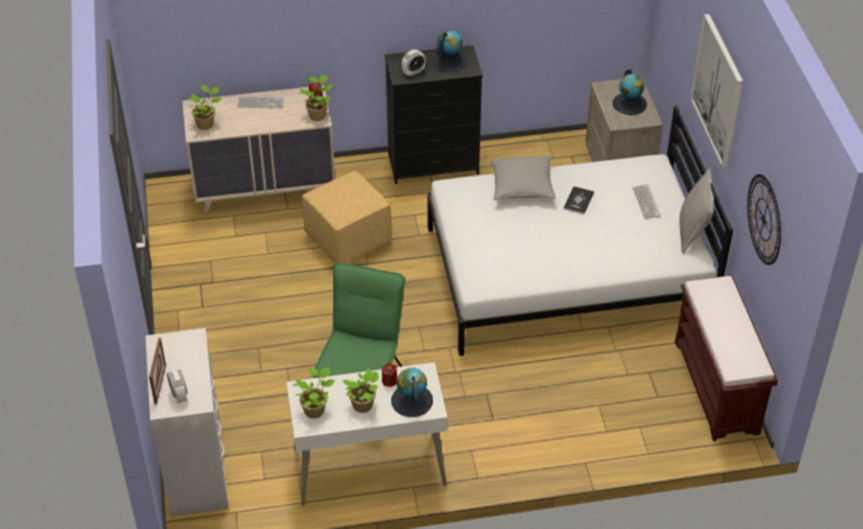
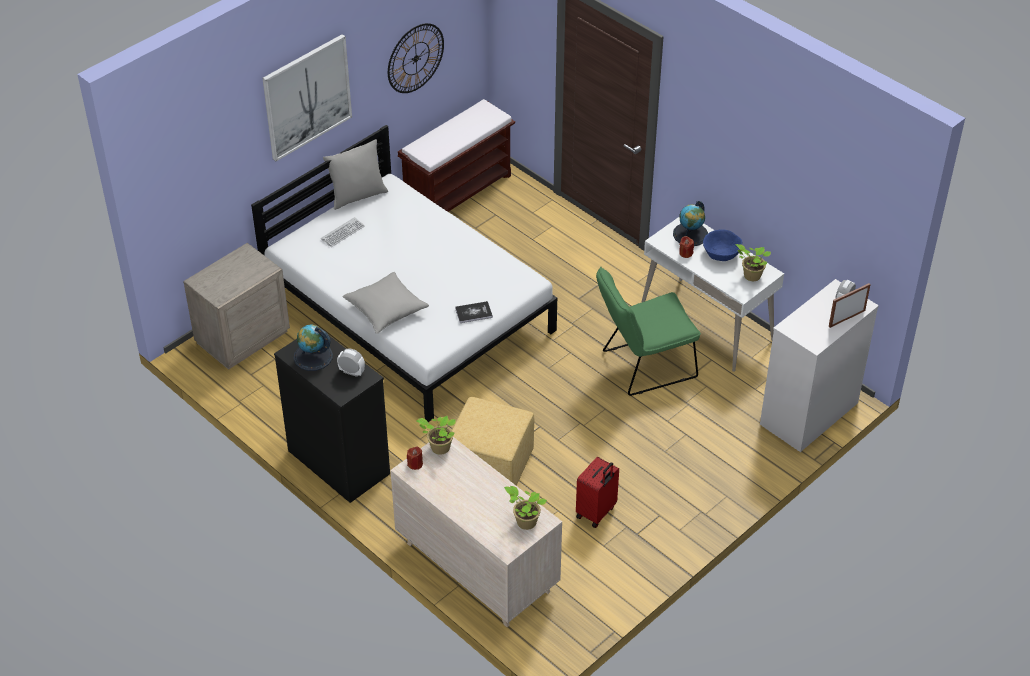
camera: 125 degrees left, 0 degrees up
(243, 273) = (596, 512): none -> red suitcase
(260, 103) = (458, 500): keyboard -> none
(364, 406) = (721, 254): potted plant -> blue bowl
(578, 201) = (375, 269): book -> book (473, 313)
(629, 104) = (232, 272): globe -> none

